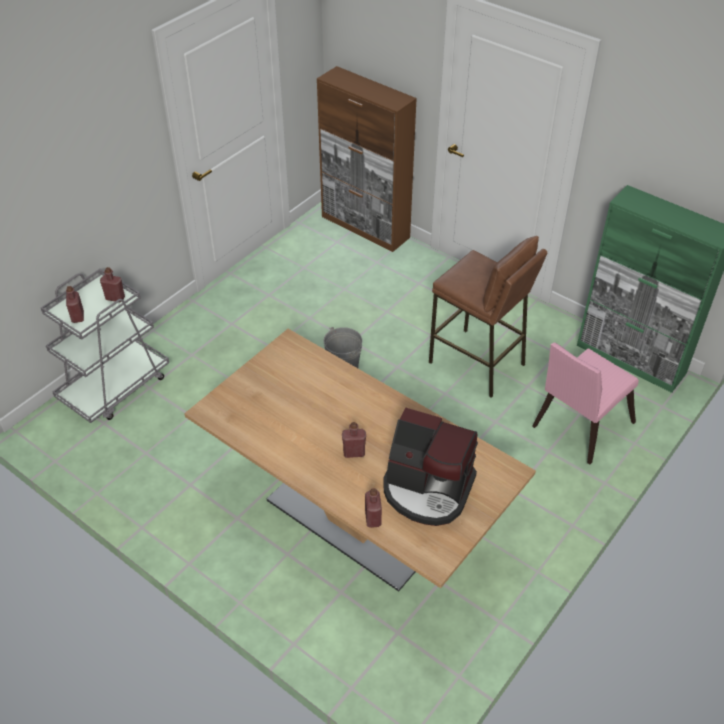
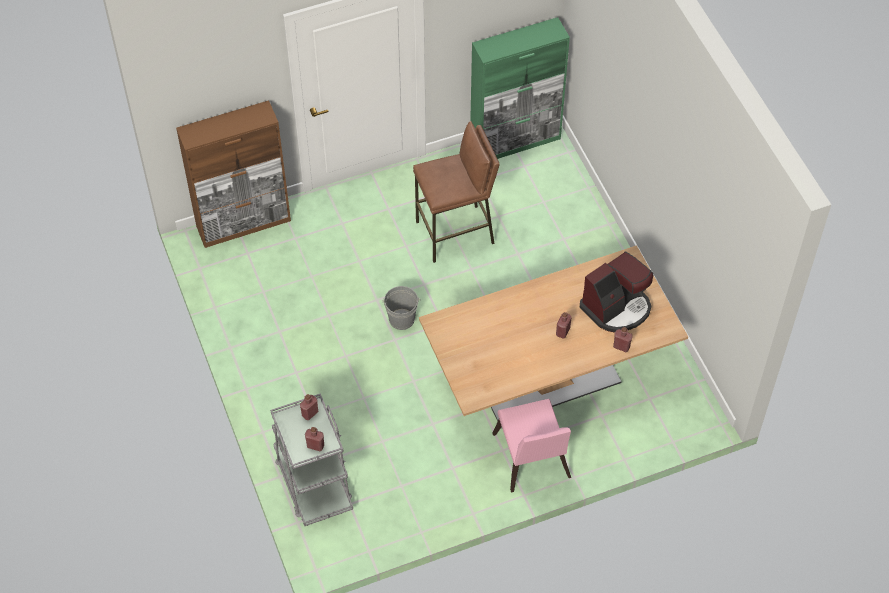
camera: 60 degrees left, 10 degrees up
(578, 427) = (554, 209): pink chair -> pink chair (531, 461)

